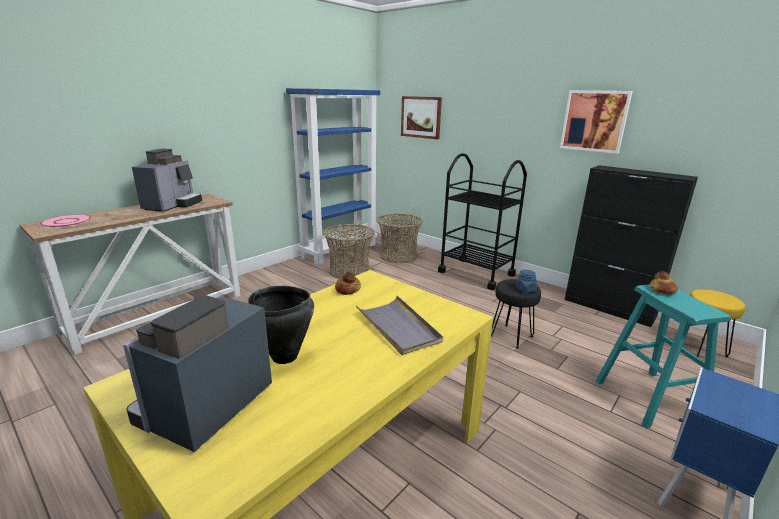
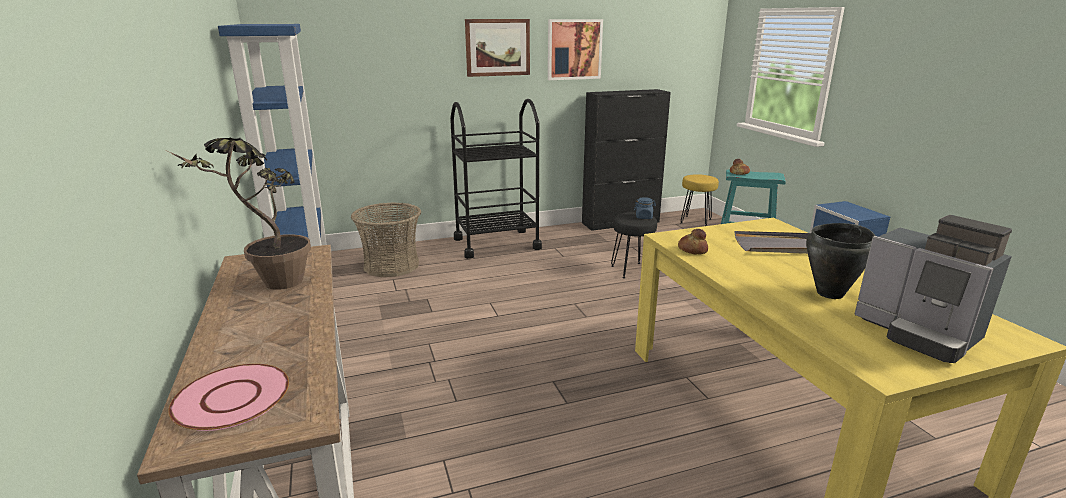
camera: 60 degrees left, 0 degrees up
(173, 205) = (272, 287): coffee machine -> potted plant
(349, 271) = (389, 306): basket -> none
(421, 117) = (349, 61): picture -> picture (497, 47)

